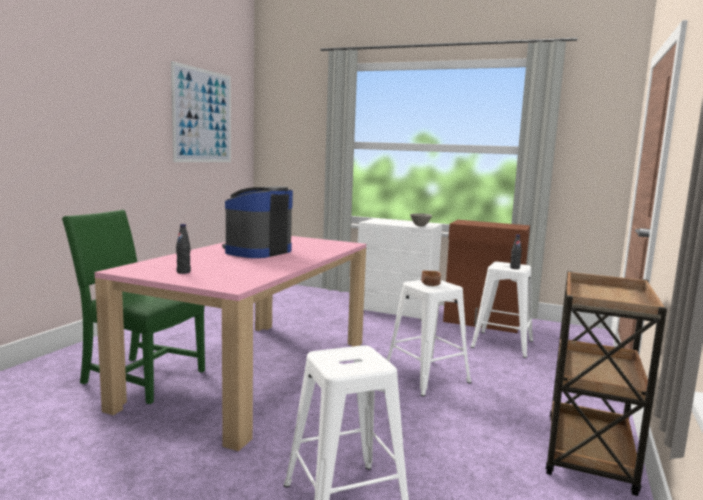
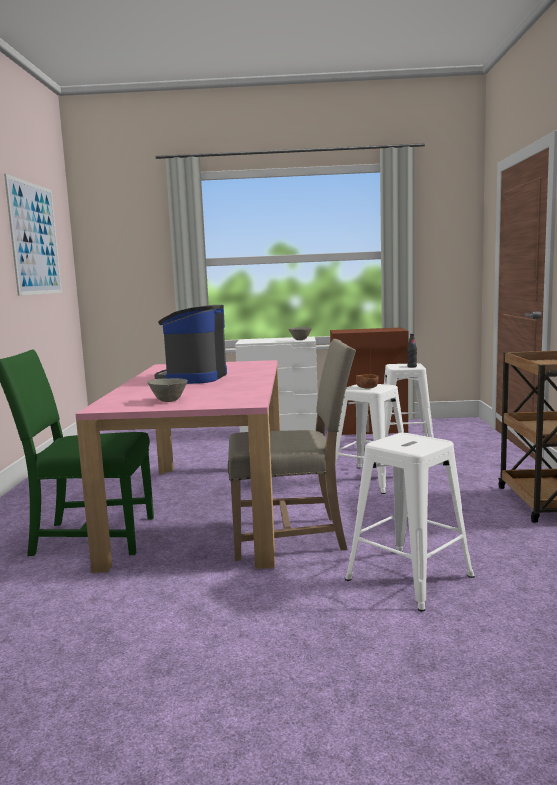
camera: 20 degrees left, 0 degrees up
(183, 272) = (169, 401): black bottle -> grey bowl
(290, 421) = (292, 536): none -> beige chair

